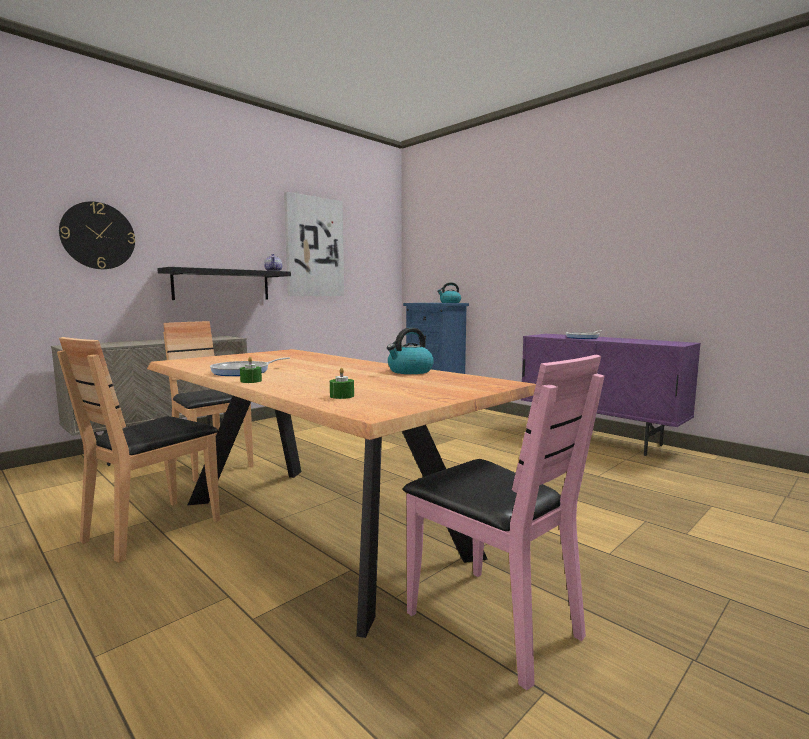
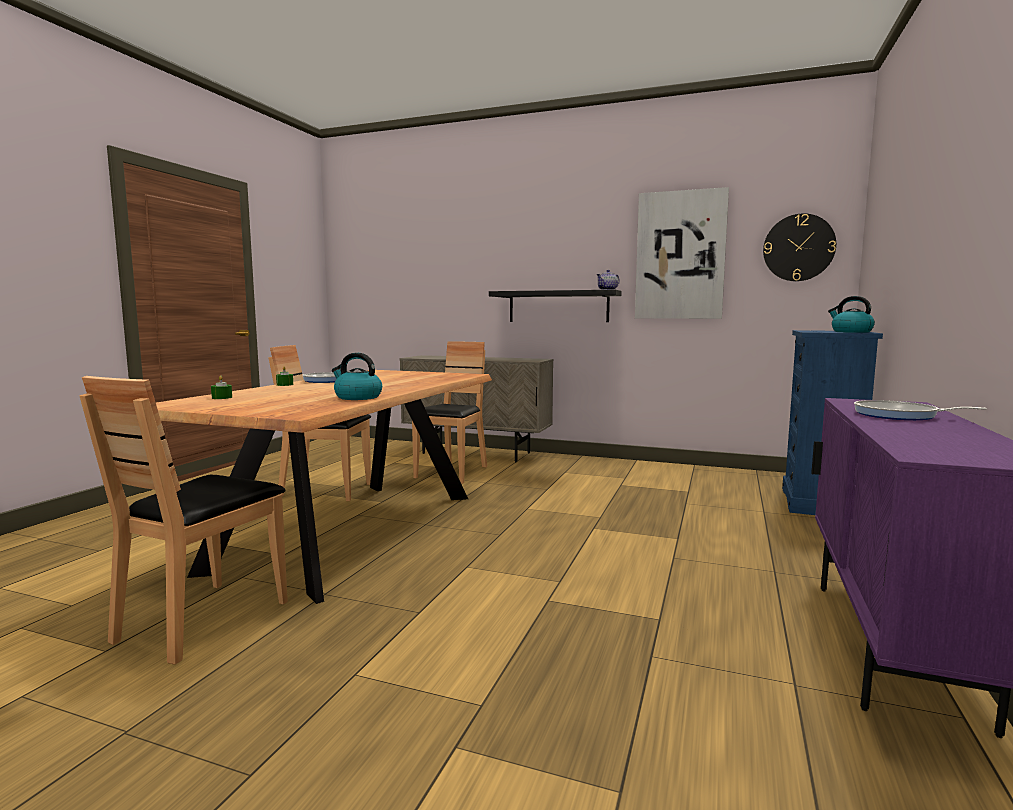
camera: 65 degrees right, 0 degrees up
(98, 236) = (458, 268): wall clock -> wall clock (798, 247)
(493, 622) = (203, 619): pink chair -> brown chair

